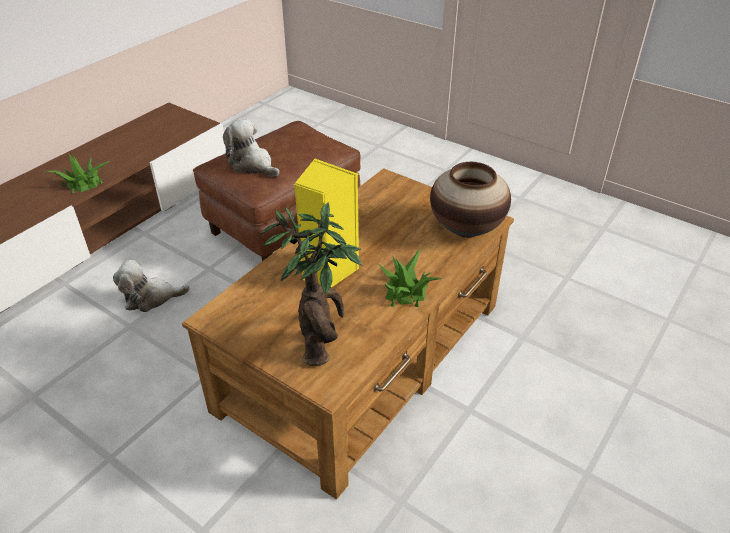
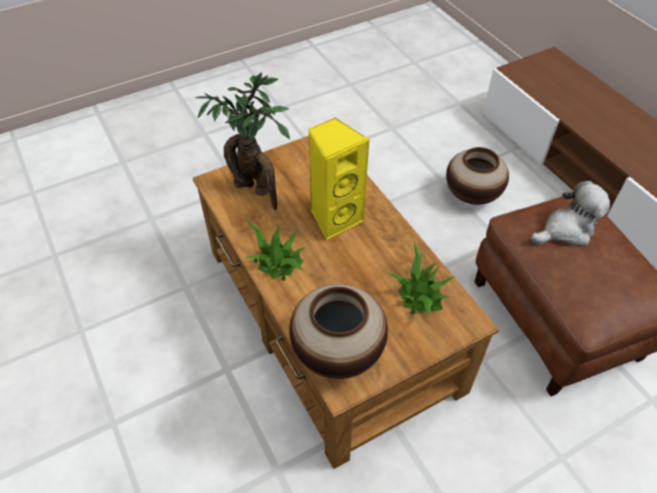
camera: 115 degrees right, 10 degrees up
(82, 183) = (596, 129): potted plant -> potted plant (420, 293)
(150, 298) = (471, 196): plush toy -> vase

